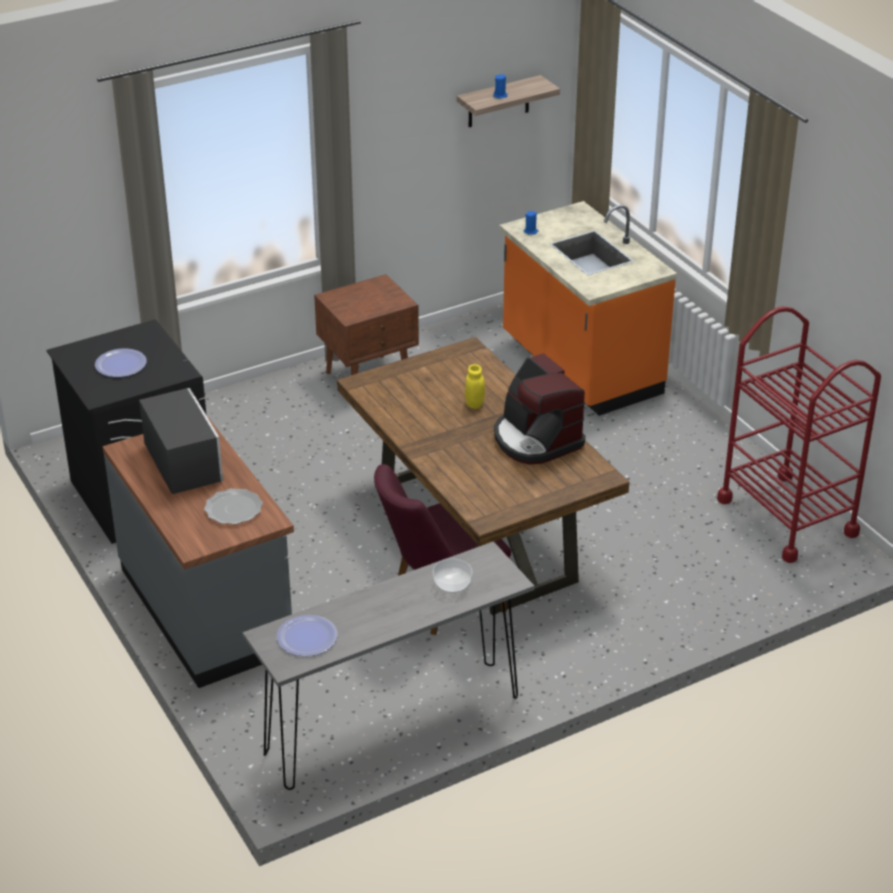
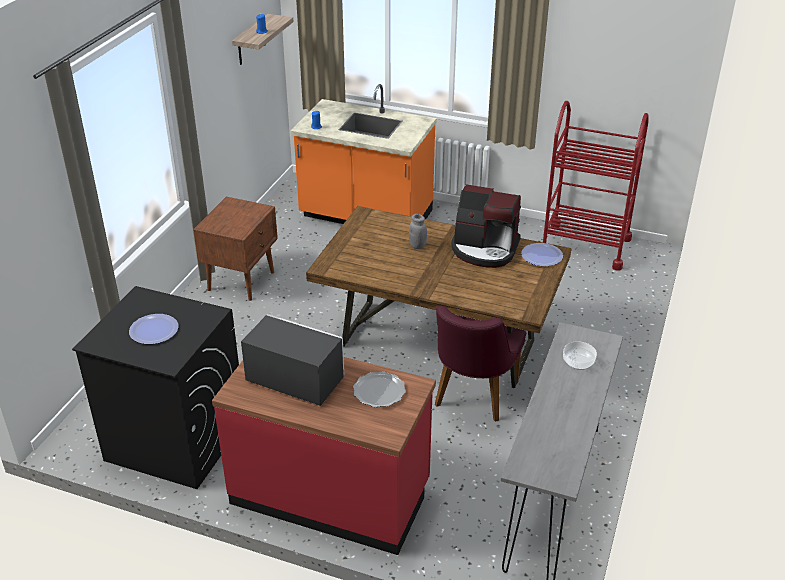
camera: 40 degrees left, 0 degrees up
(208, 609) = (331, 493): grey counter -> red counter
(307, 637) = (547, 453): plate -> plate (542, 256)
(474, 404) = (417, 246): yellow jar -> grey jar

